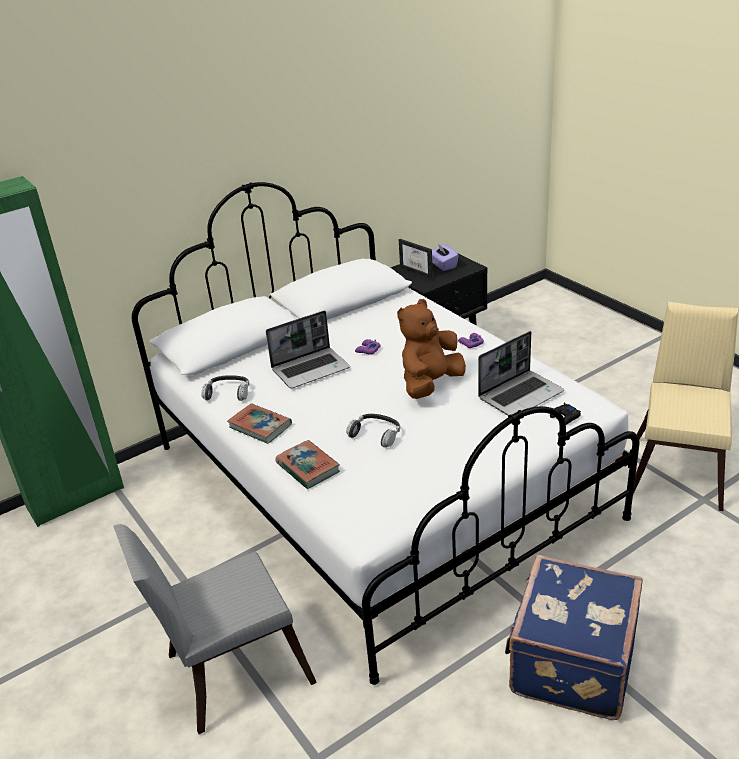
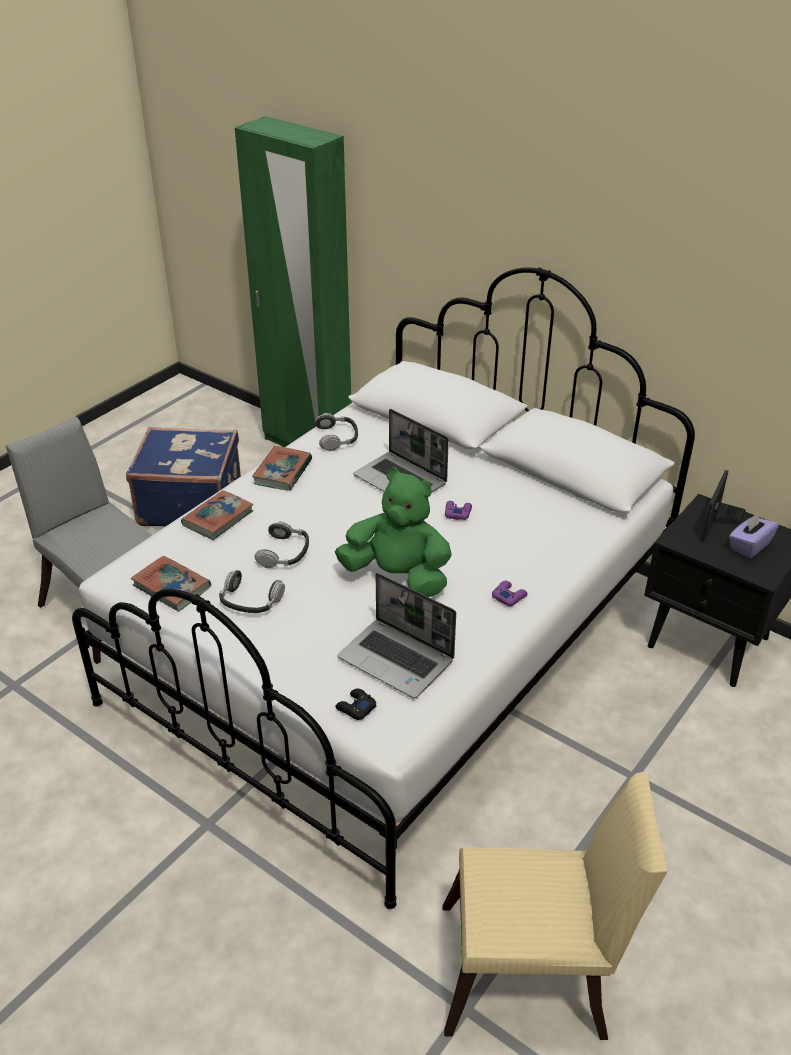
camera: 70 degrees right, 5 degrees up
(393, 500) = (172, 587): none -> book
(430, 384) = (398, 577): brown plush toy -> green plush toy
(430, 457) = (250, 600): none -> headphones
(570, 663) = (133, 864): blue suitcase -> blue suitcase (190, 503)

